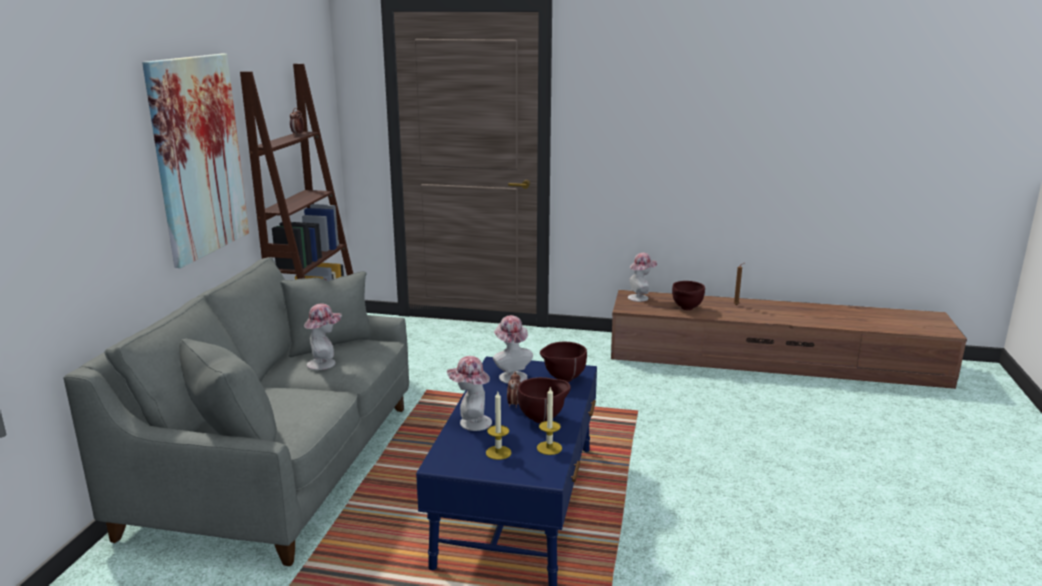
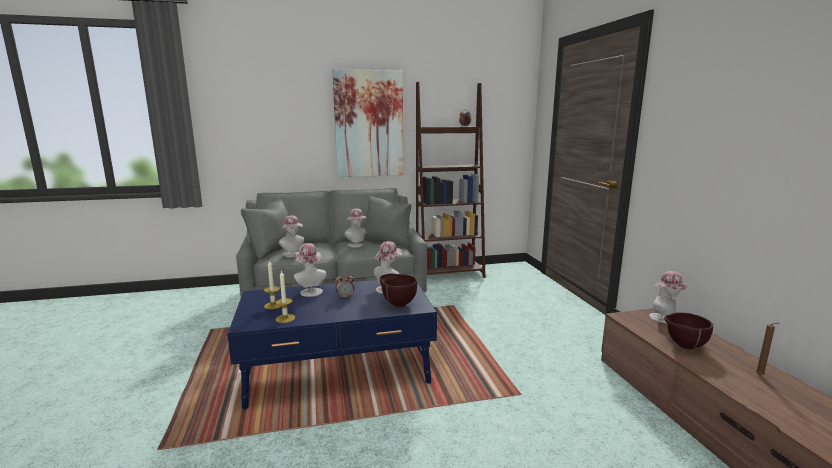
camera: 65 degrees right, 5 degrees down
(307, 414) = (293, 255): none -> hat
(543, 419) = (328, 309): brown bowl -> none

